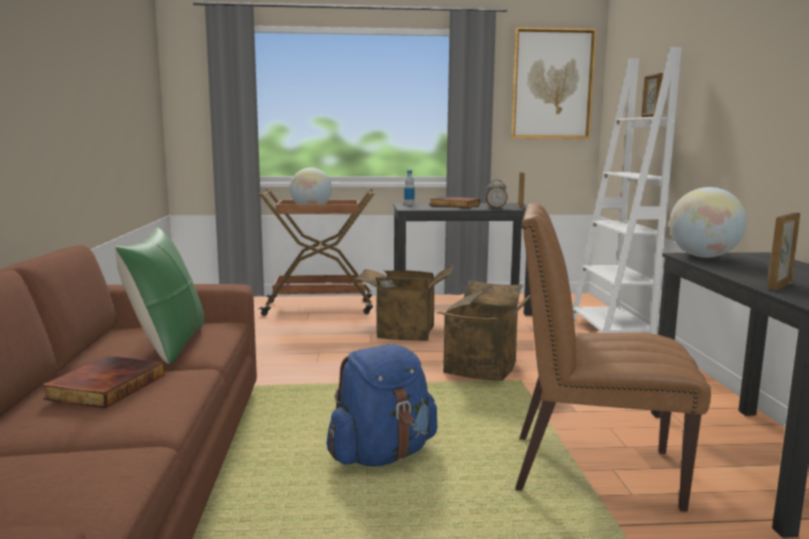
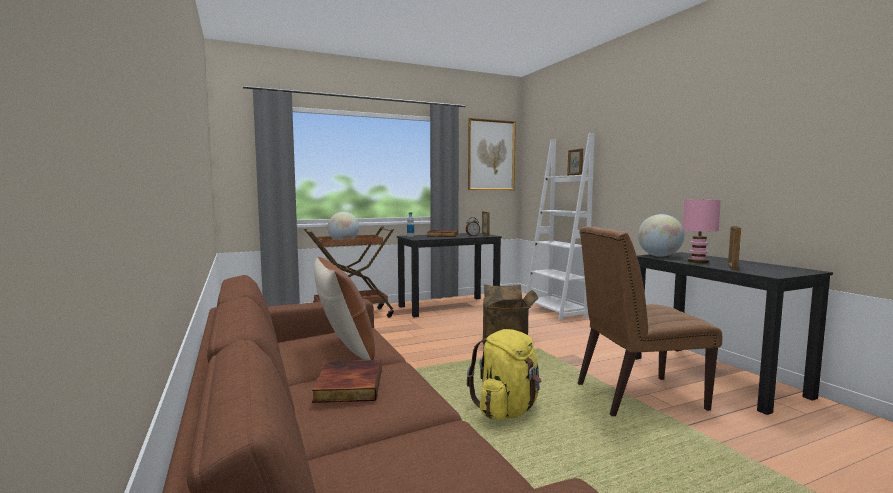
camera: 20 degrees left, 5 degrees down
(168, 345) = (345, 349): green pillow -> brown pillow
(382, 455) = (507, 410): blue backpack -> yellow backpack
(404, 333) = (430, 327): cardboard box -> none
(745, 270) = (697, 261): none -> pink table lamp

